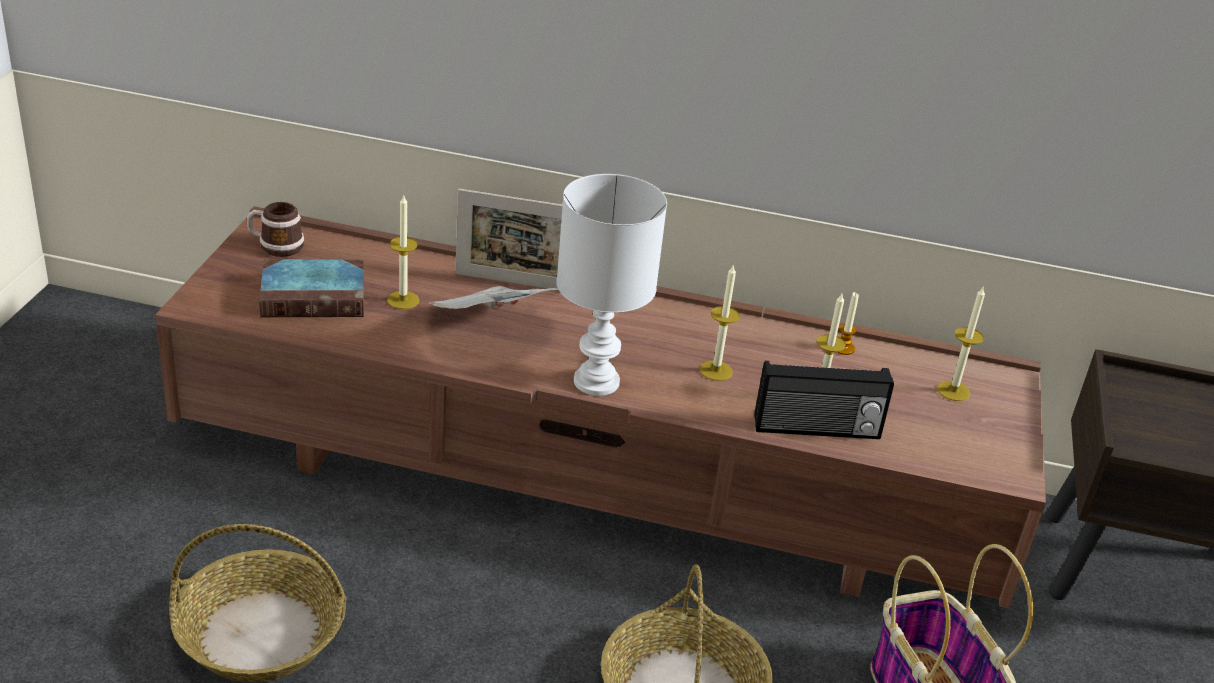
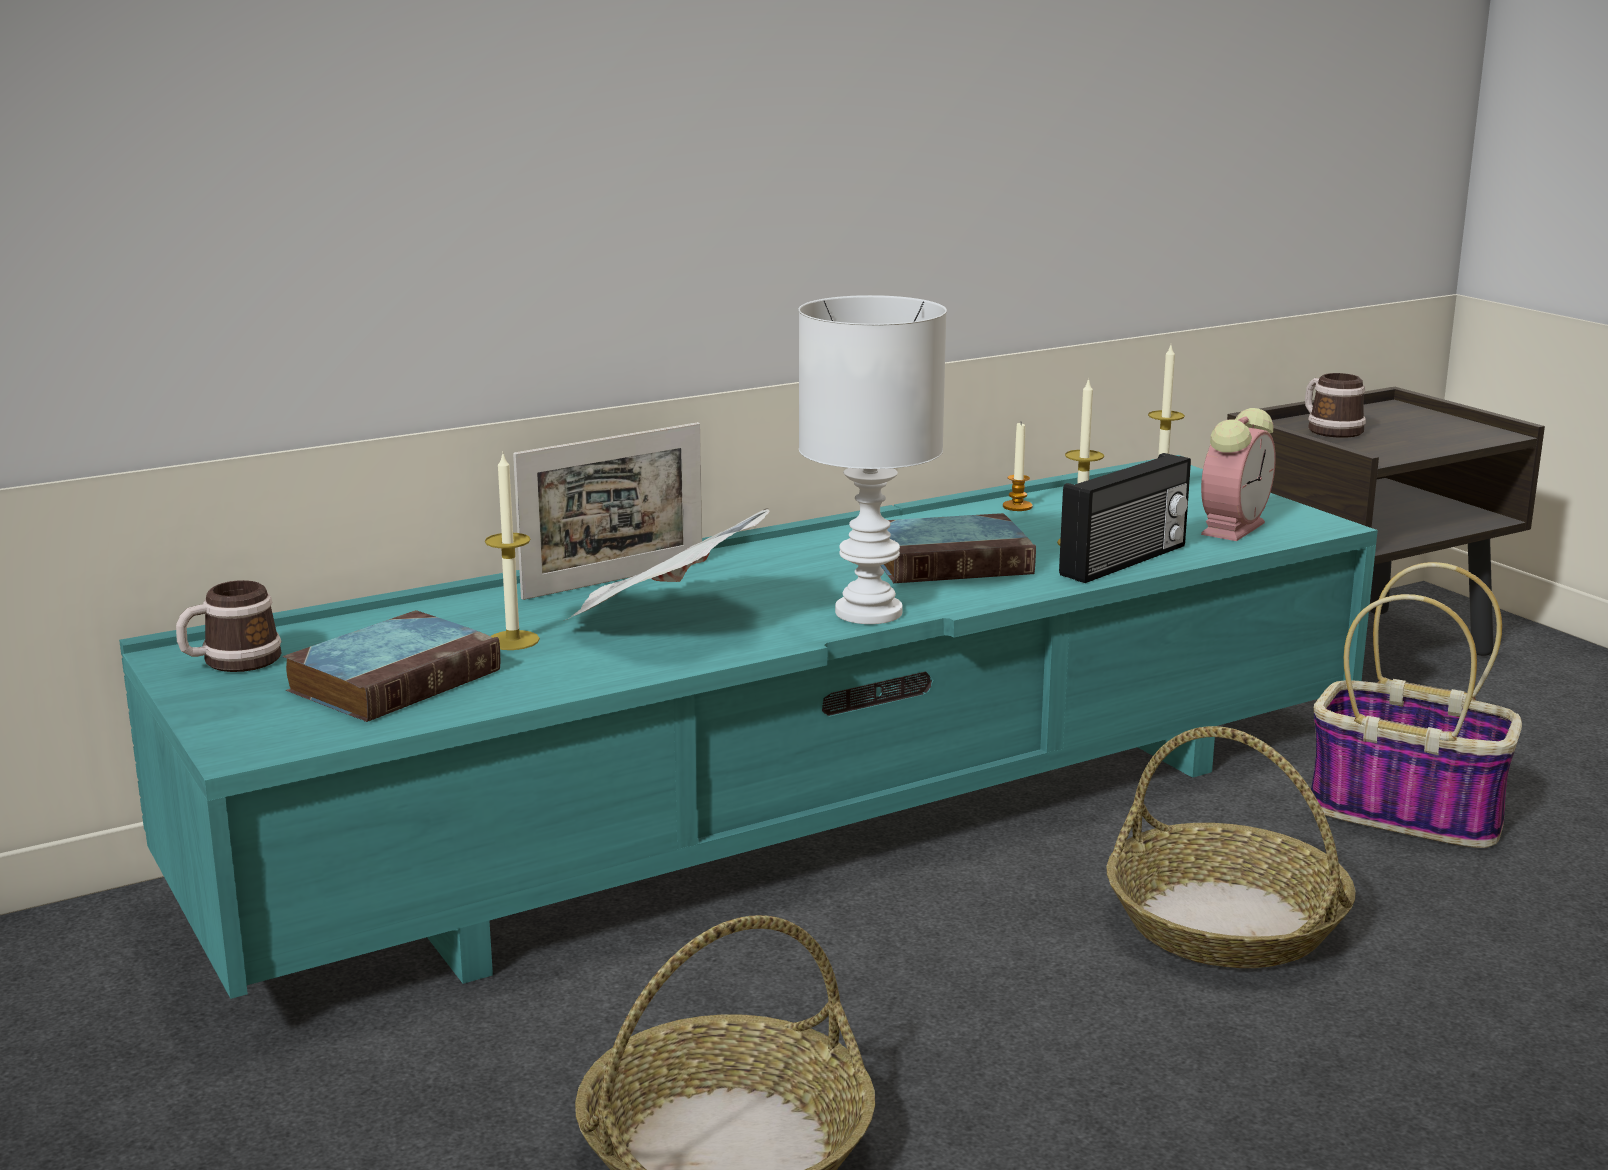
camera: 40 degrees left, 15 degrees down
(594, 470) = (802, 806): brown tv stand -> turquoise tv stand
(716, 370) = (953, 561): candle -> book
(946, 443) = (1233, 527): none -> alarm clock
(1160, 401) = (1329, 429): none -> mug

